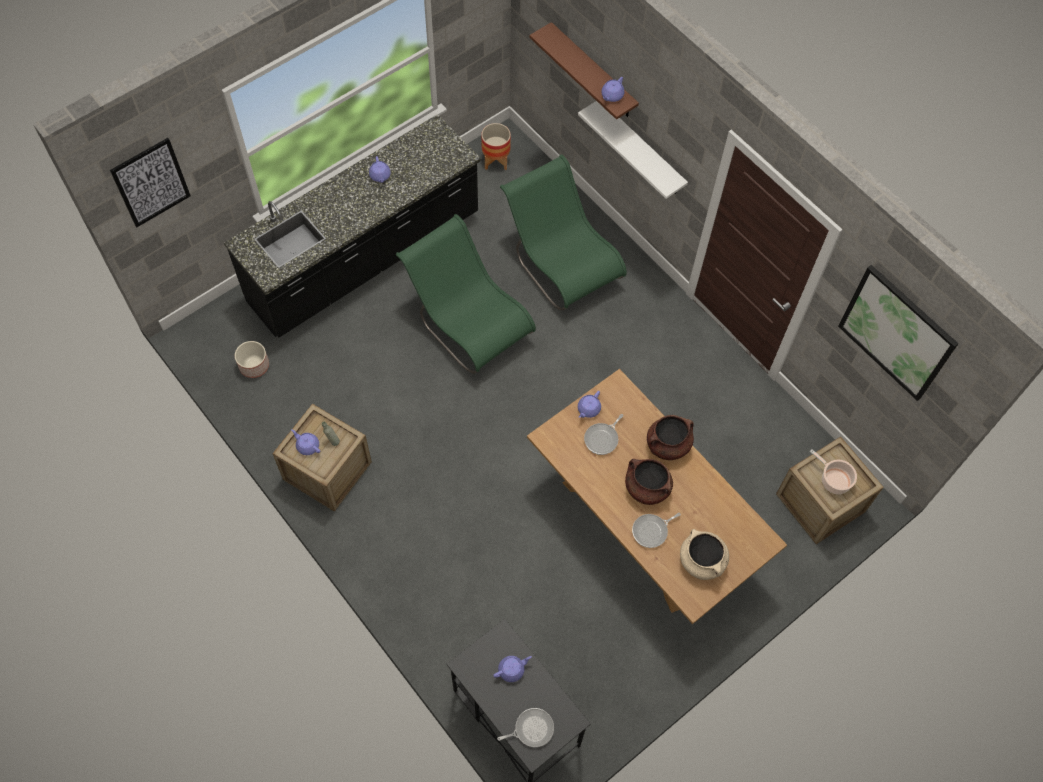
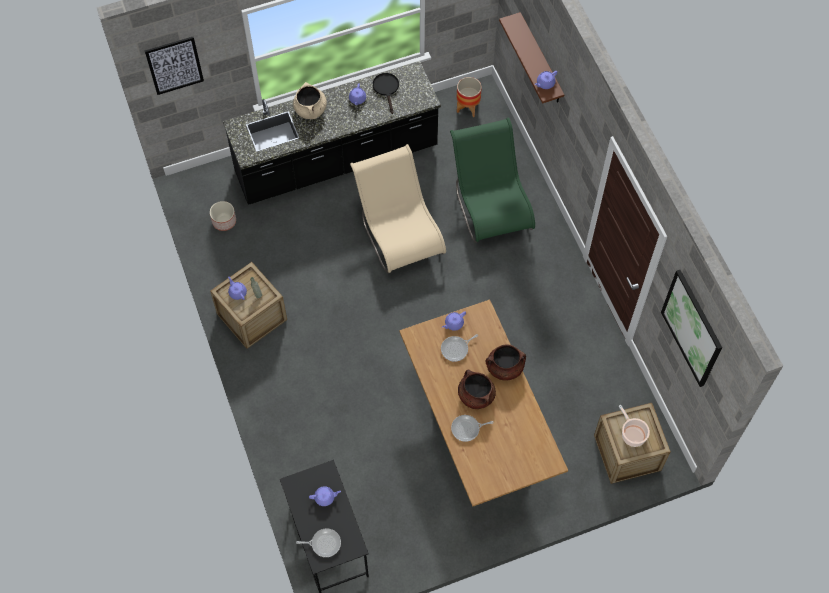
camera: 20 degrees right, 0 degrees up
(410, 155) = (386, 89): none -> black frying pan
(468, 323) = (399, 232): green chair -> beige chair
(641, 149) = (563, 131): white shelf -> none
(702, 561) = (497, 462): beige cooking pot -> beige cooking pot (310, 110)

